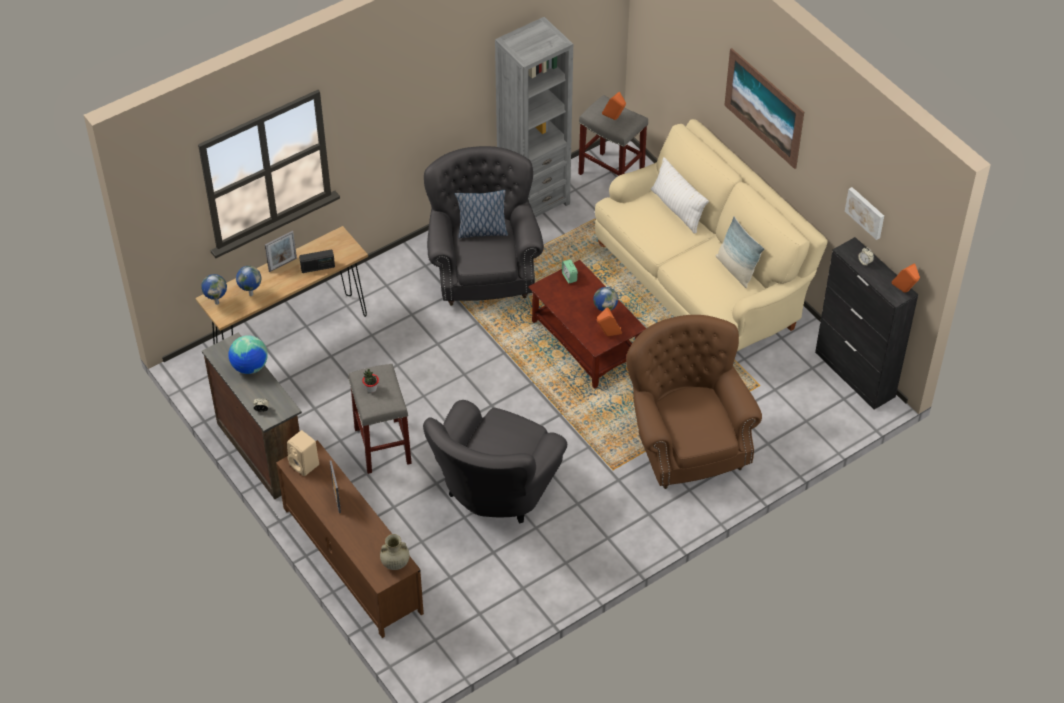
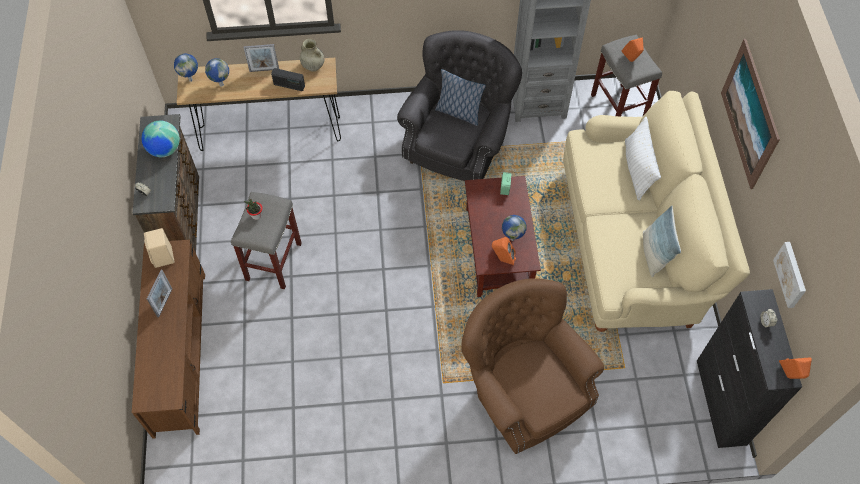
camera: 30 degrees right, 10 degrees up
(395, 563) = (166, 391): beige vase -> beige vase (313, 66)
(495, 491) = (333, 350): grey armchair -> none
(687, 443) = (524, 391): brown armchair -> brown armchair turned 45 degrees counterclockwise

